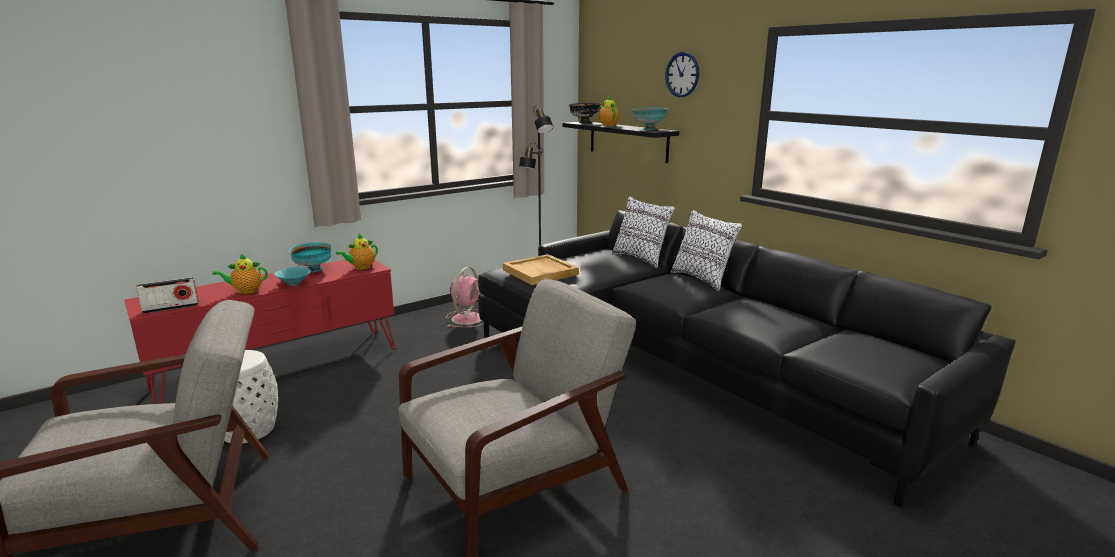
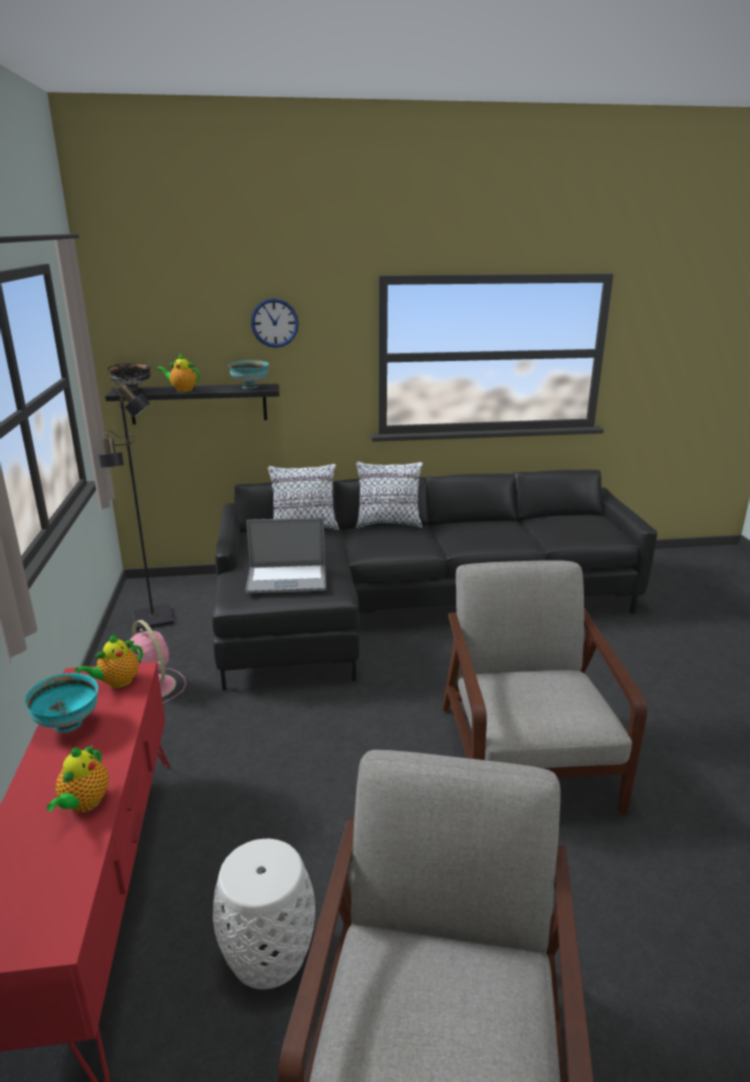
camera: 60 degrees left, 5 degrees up
(171, 308) = (67, 902): radio -> none
(293, 284) = (113, 751): turquoise bowl -> none
(361, 267) = (117, 682): teapot -> teapot turned 60 degrees clockwise
(541, 272) = (286, 579): beige tray -> laptop

